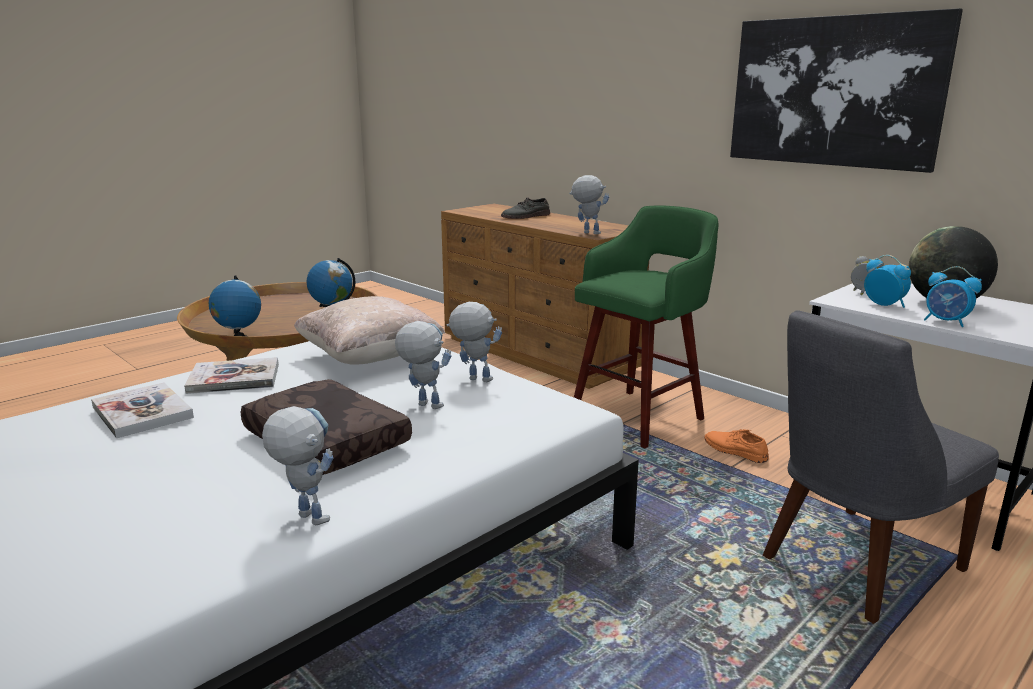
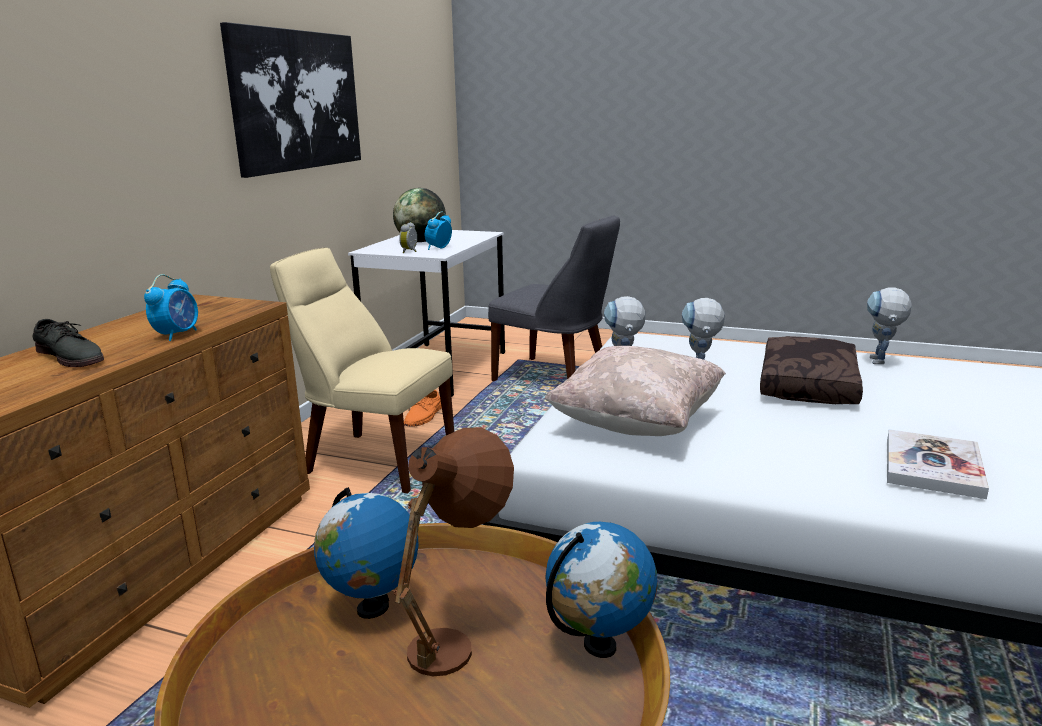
camera: 115 degrees left, 0 degrees up
(234, 378) = (794, 467): book -> none
(288, 322) = (457, 639): none -> brown table lamp
(586, 233) = (237, 310): toy robot -> none
(639, 417) = (374, 460): green stool -> beige chair
(946, 322) = (468, 241): alarm clock -> alarm clock (177, 335)

